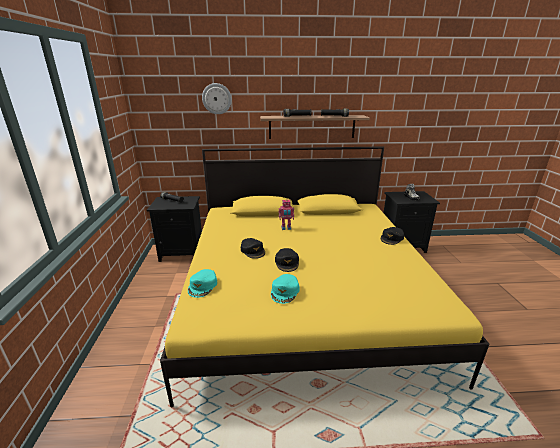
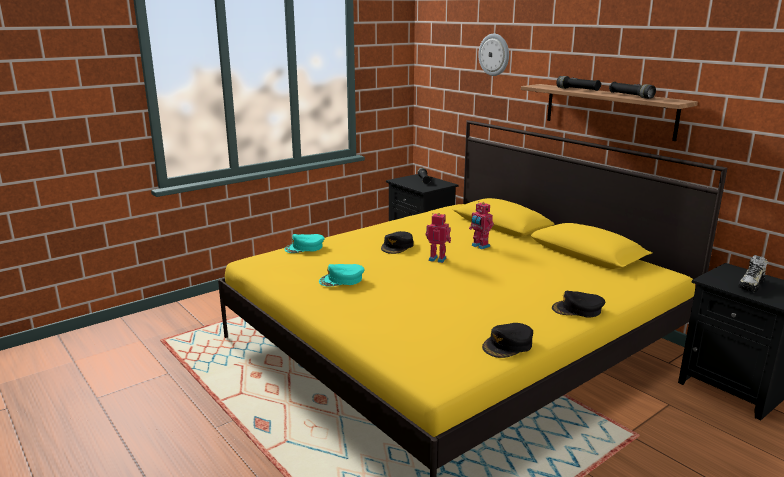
camera: 55 degrees right, 5 degrees down
(287, 262) = (398, 266): black cap -> black cap (508, 345)
(290, 246) = (437, 259): none -> toy robot

